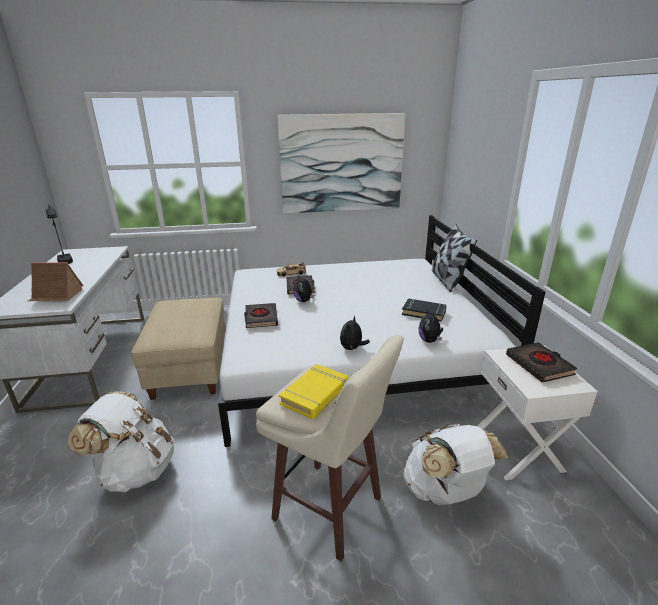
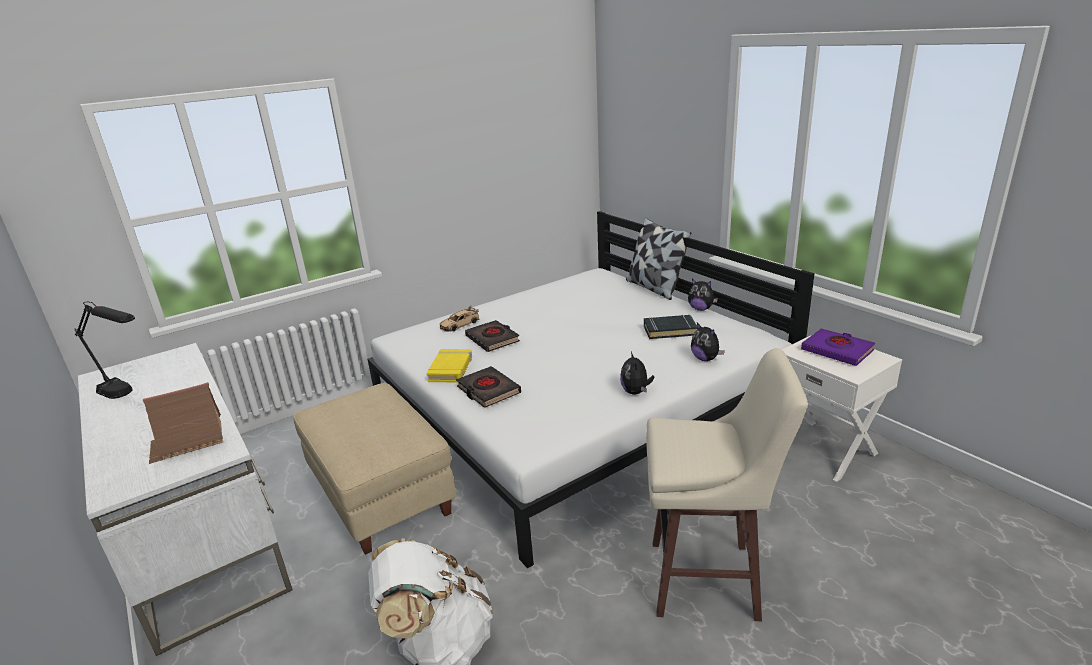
camera: 25 degrees left, 0 degrees up
(304, 301) = (516, 354): plush toy -> plush toy (700, 309)
(315, 395) = (697, 443): yellow book -> yellow book (451, 369)
(341, 164) = (480, 162): picture -> none
(445, 491) = (796, 514): white backpack -> none
(539, 365) = (837, 351): black book -> purple book

